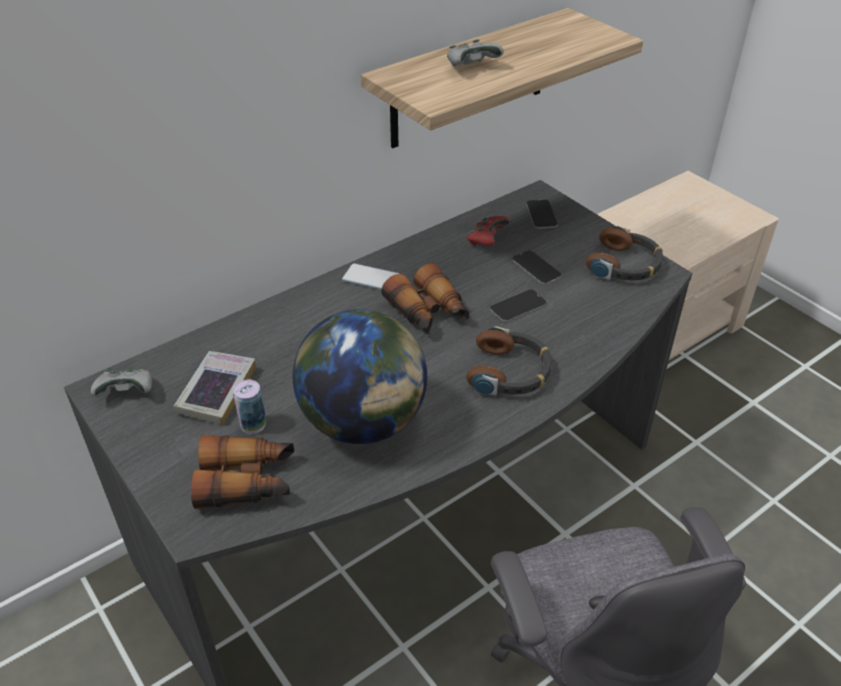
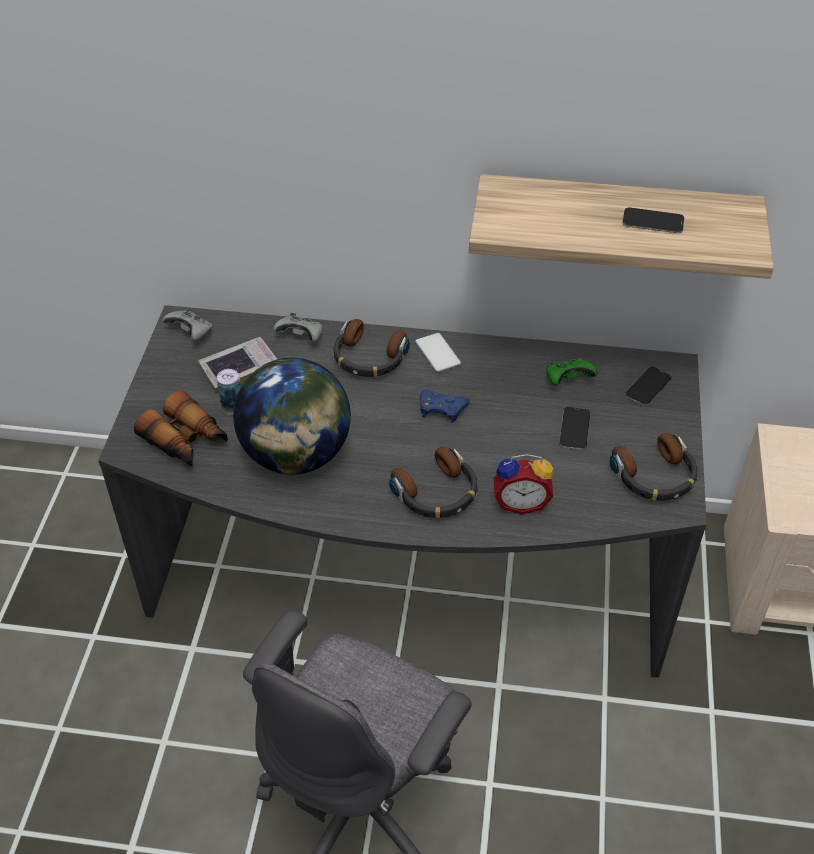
camera: 45 degrees right, 5 degrees up
(321, 314) = (368, 358): none -> headphones
(428, 313) = (442, 408): binoculars -> blue game controller
(471, 67) = (571, 214): grey game controller -> grey game controller (301, 337)
(486, 241) = (568, 380): red game controller -> green game controller
(518, 307) = (514, 449): phone -> phone (653, 222)
(572, 337) = (520, 502): none -> alarm clock

